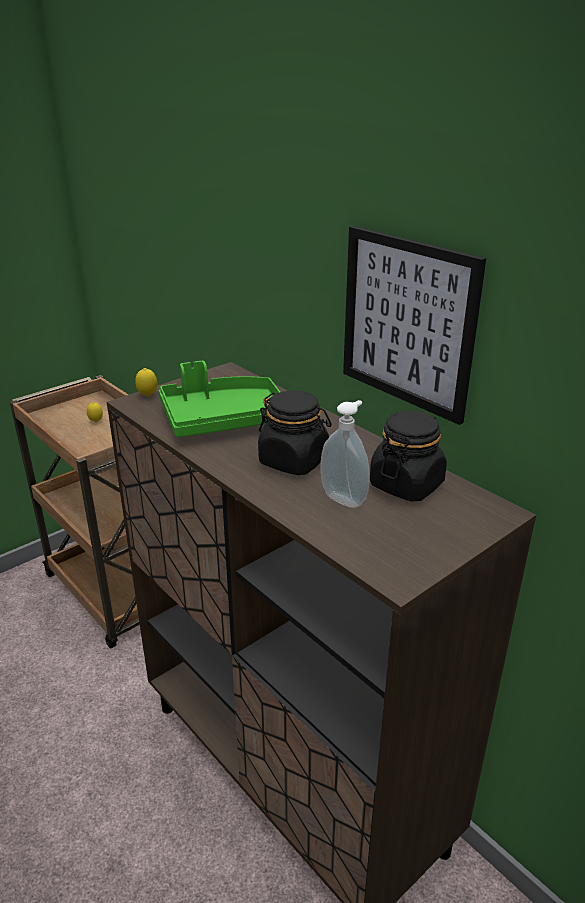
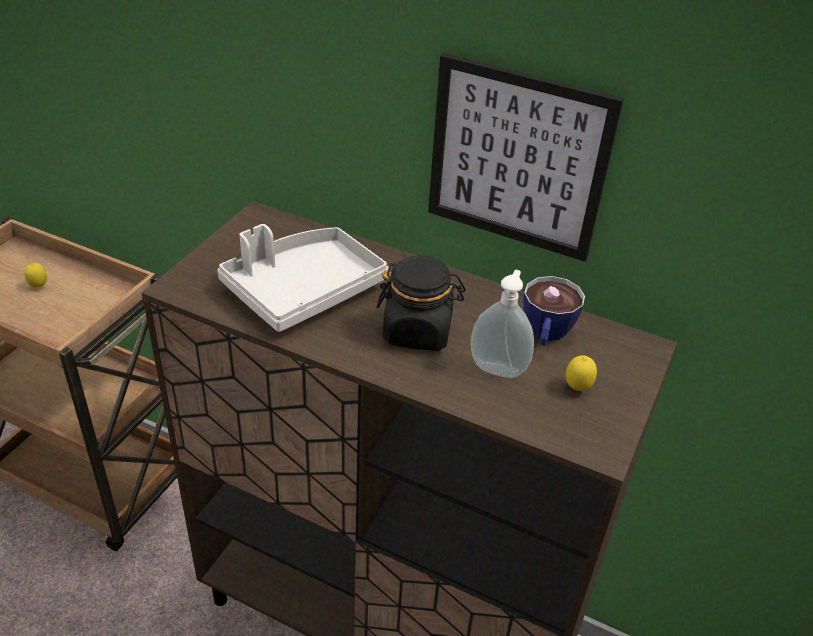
camera: 25 degrees left, 10 degrees up
(147, 396) = (189, 274): lemon -> lemon (577, 389)
(223, 419) = (303, 290): green tray -> grey tray
(406, 484) = (546, 335): black jar -> cup

